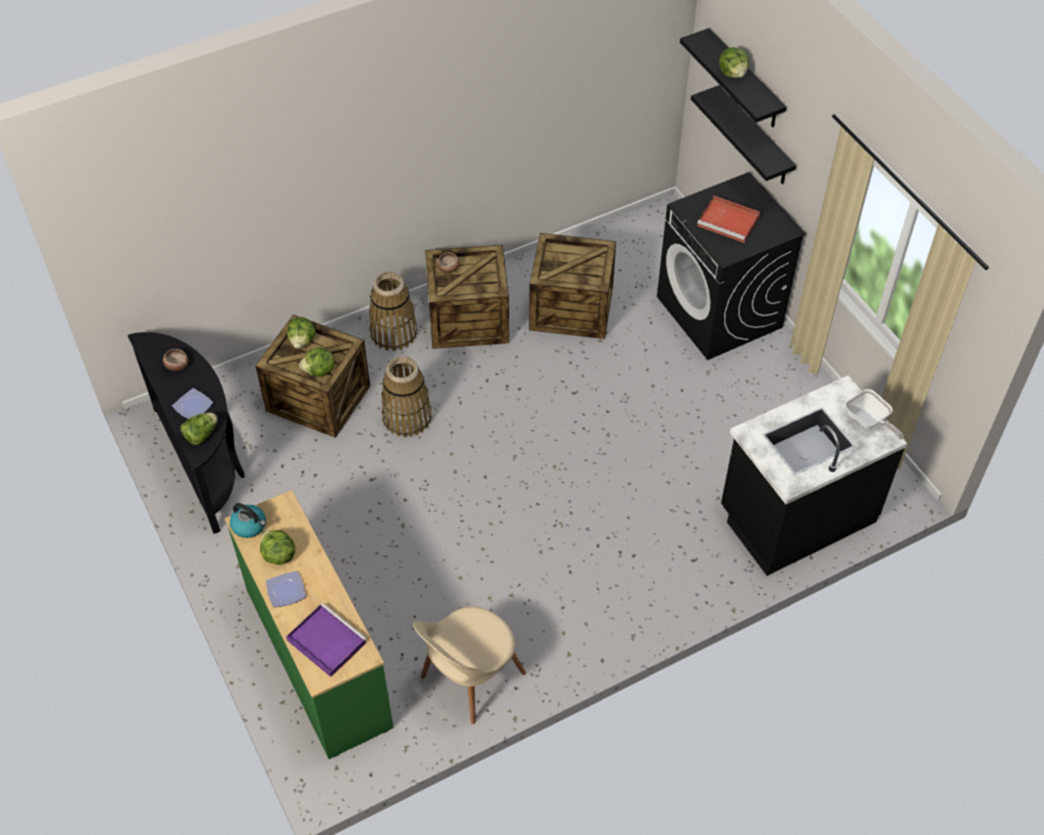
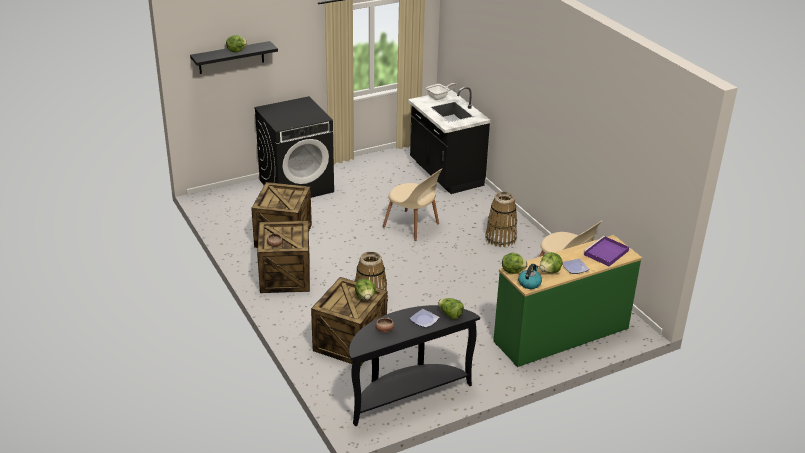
camera: 90 degrees left, 20 degrees down
(302, 341) = (336, 305): lettuce -> lettuce (512, 271)
(394, 333) = (292, 308): basket -> basket (500, 238)
(613, 466) = (412, 226): none -> beige chair
(729, 221) = (295, 115): red tray -> none
(754, 137) = (250, 83): black shelf -> none

